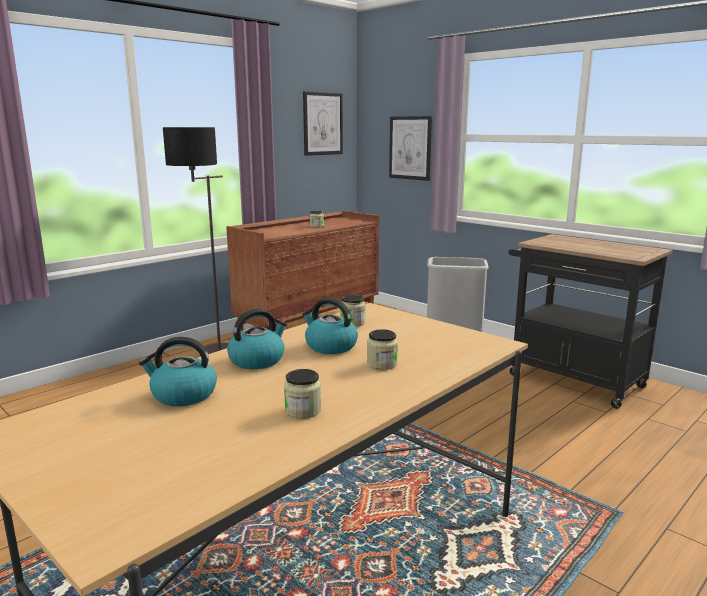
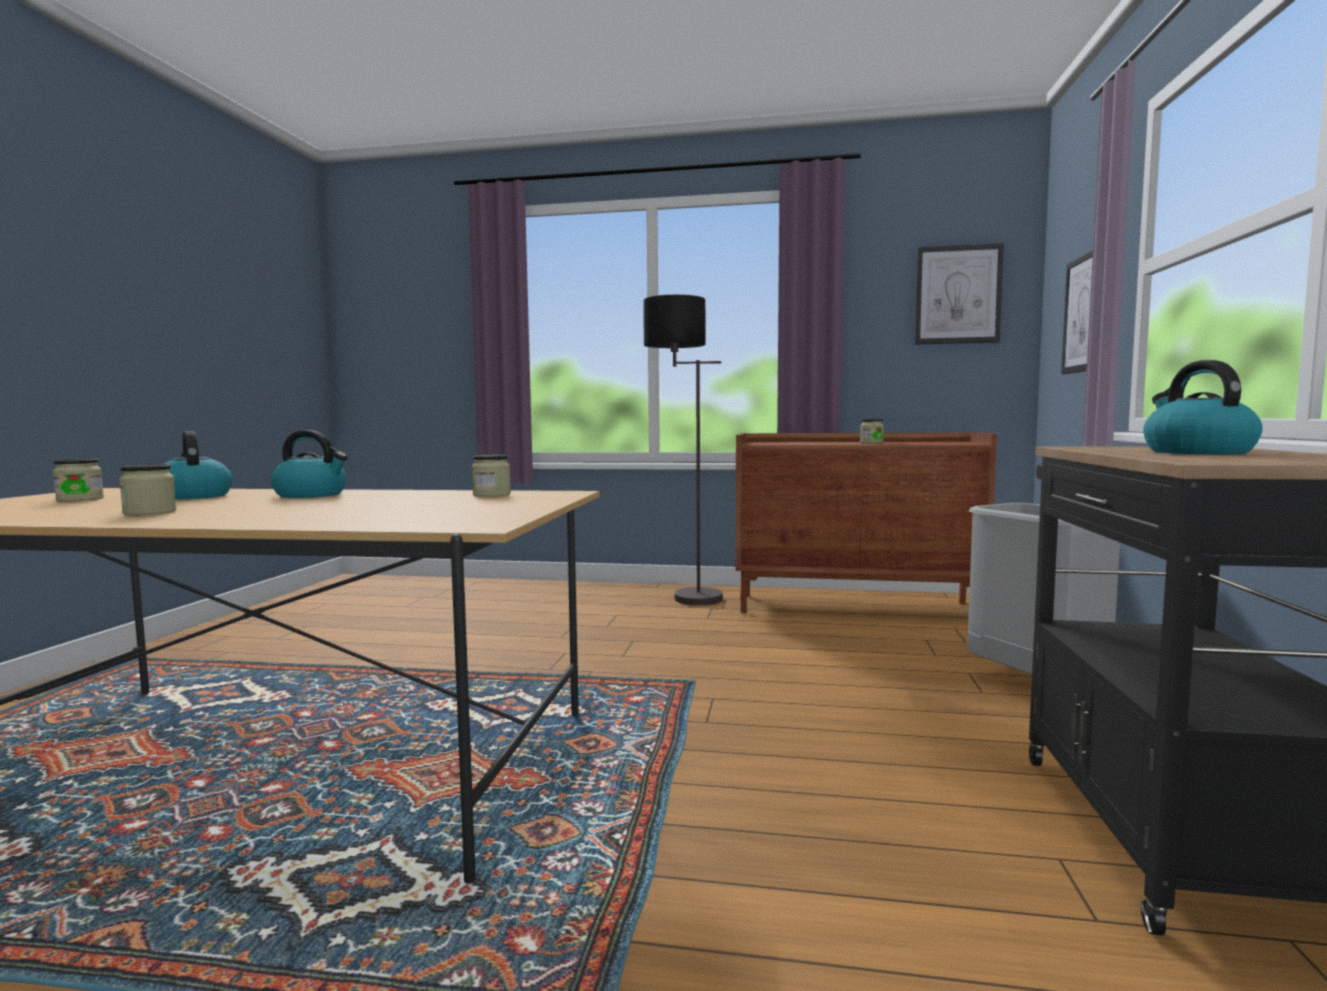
camera: 55 degrees right, 10 degrees down
(330, 346) = (383, 499): kettle -> kettle (1196, 452)
(382, 364) = (329, 511): jar -> jar (80, 499)

